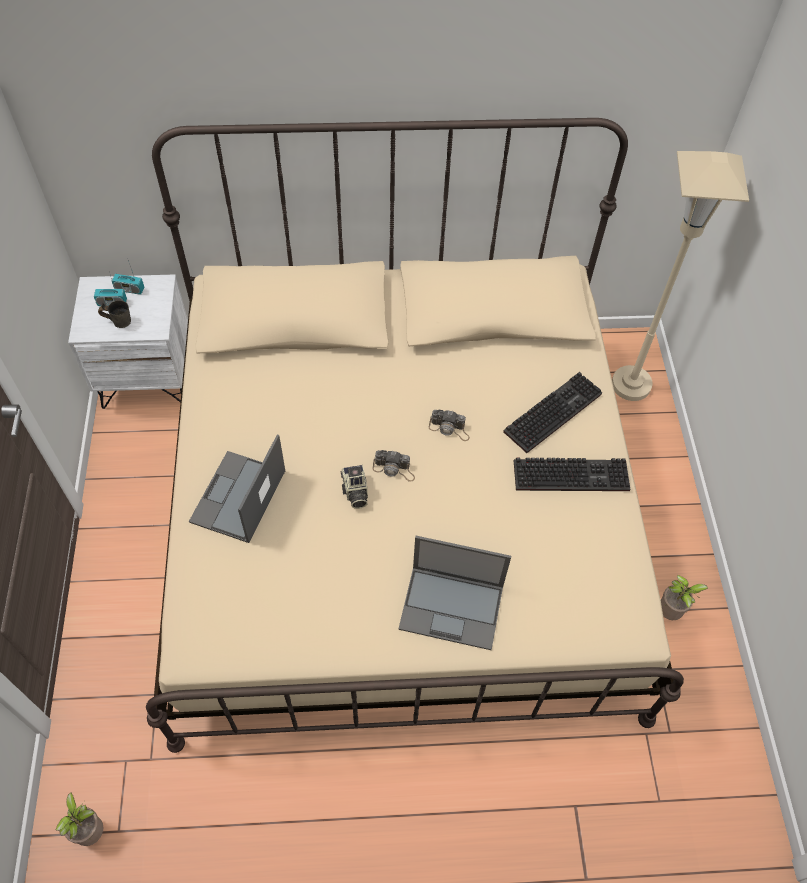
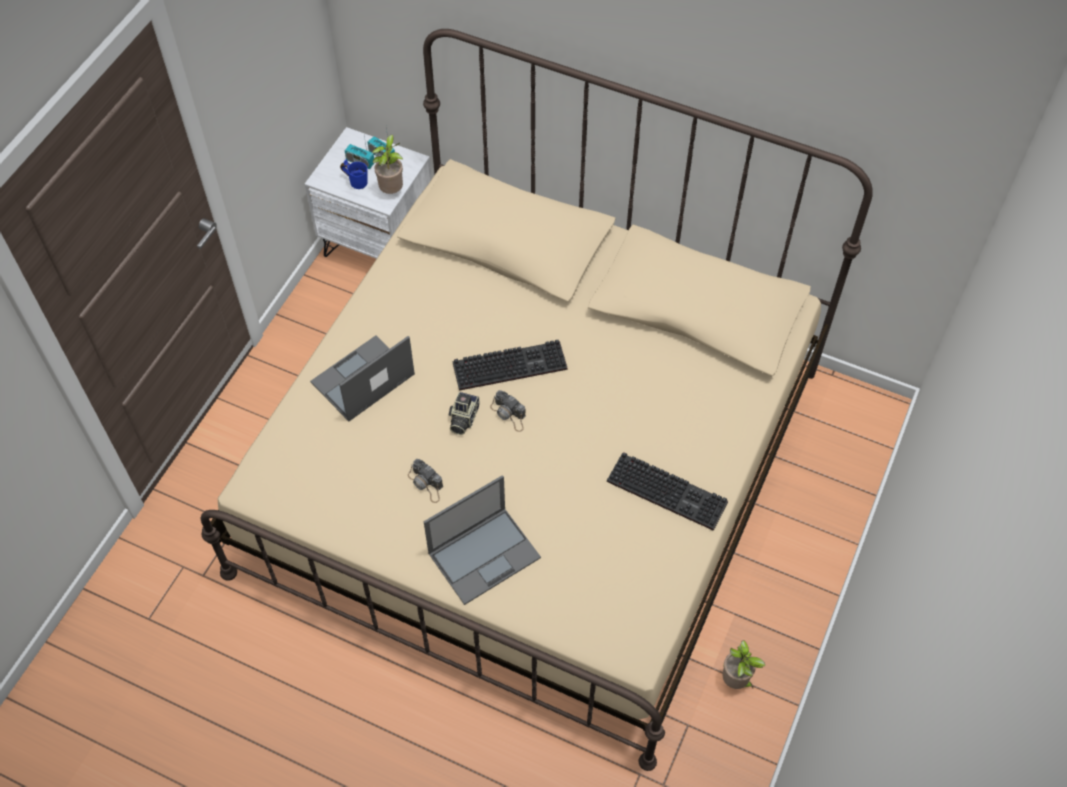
camera: 30 degrees right, 0 degrees up
(92, 830) = (129, 607): potted plant -> potted plant (392, 190)
(119, 320) = (357, 180): grey mug -> blue mug
(449, 429) = (582, 400): camera -> camera (426, 484)
(453, 607) = (485, 554): laptop -> laptop turned 75 degrees counterclockwise
(552, 410) = (690, 425): keyboard -> keyboard (511, 364)
(631, 385) = (845, 447): beige floor lamp -> none

